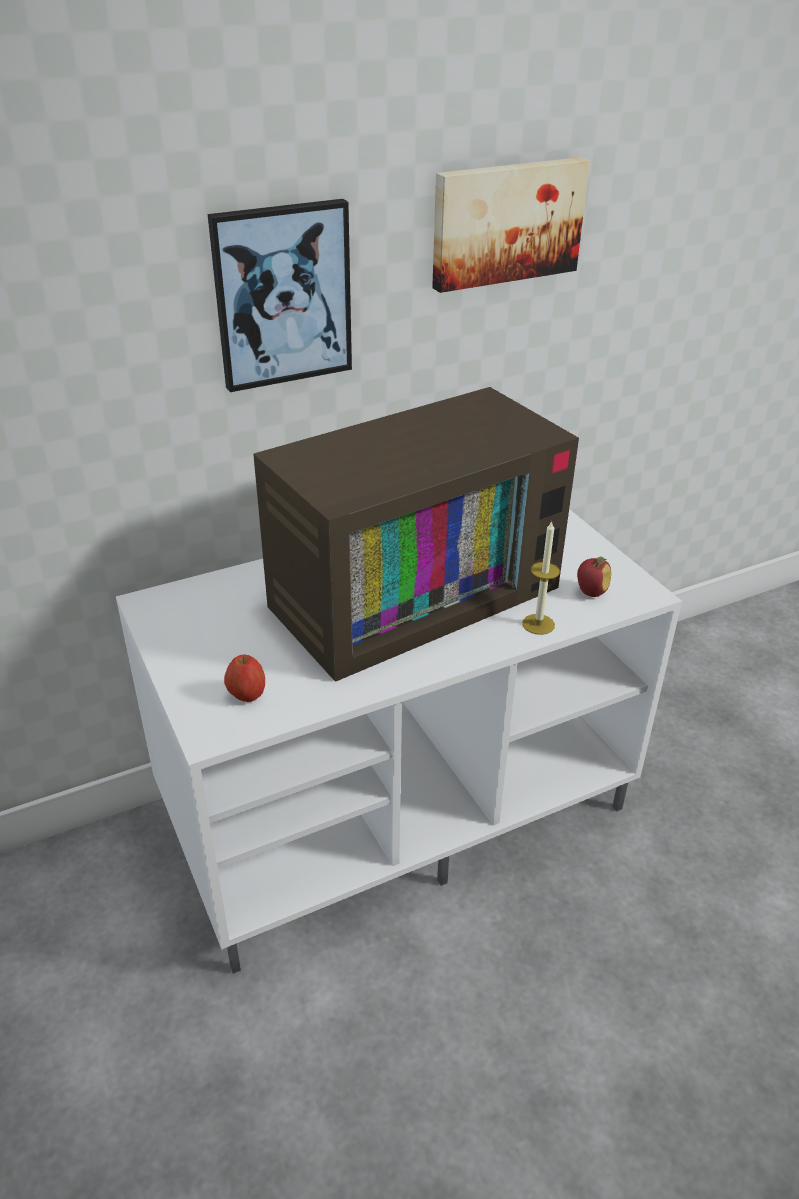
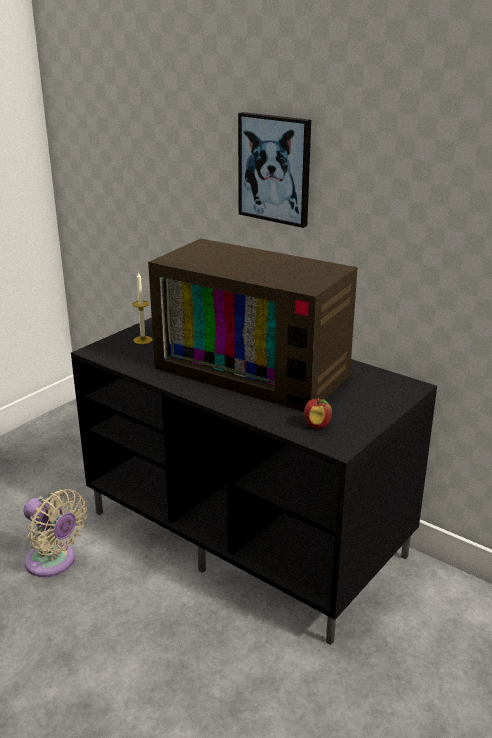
camera: 65 degrees right, 10 degrees down
(247, 695) = (127, 351): apple -> none
(322, 1069) = (54, 562): none -> beige fan
(398, 806) = (249, 533): white tv stand -> black tv stand
(506, 222) = (419, 163): picture -> none
(538, 624) = (261, 414): candle -> candle (143, 340)

